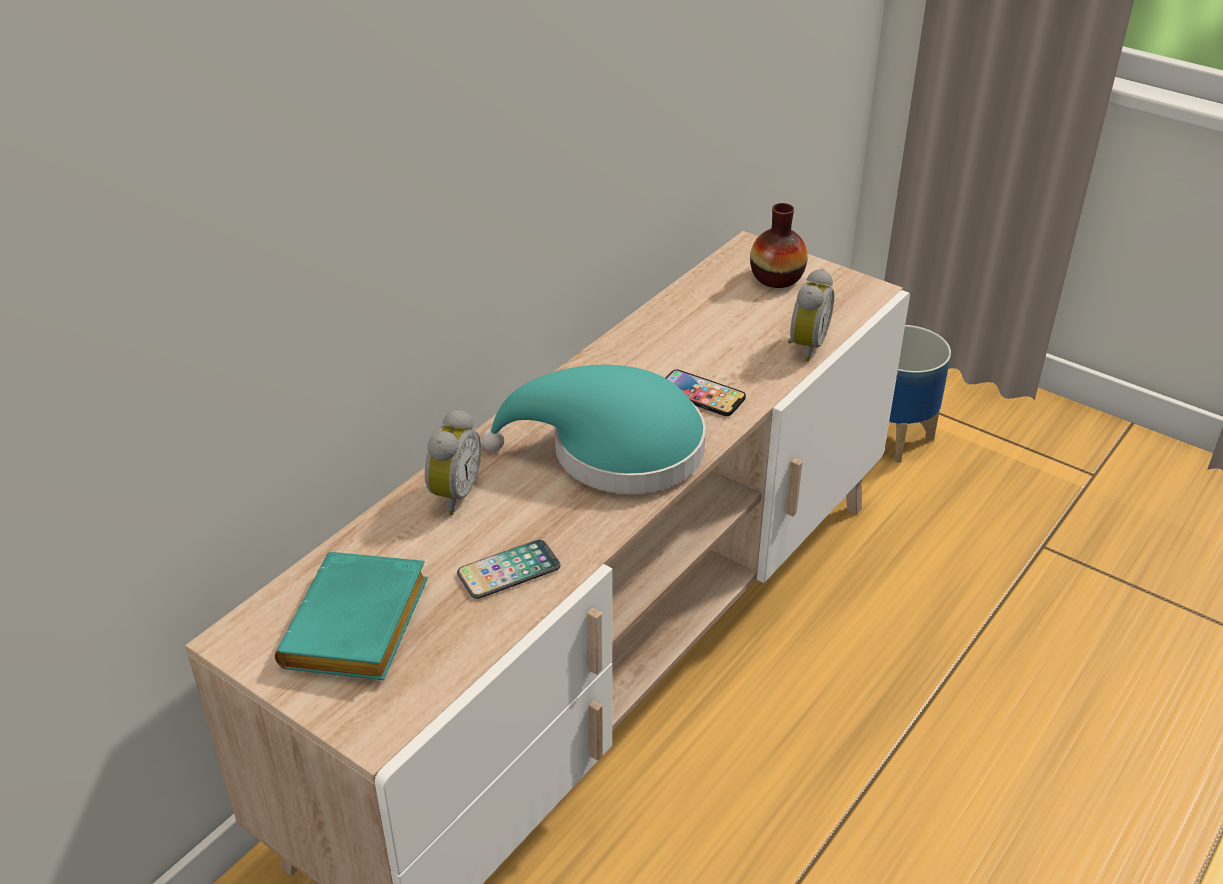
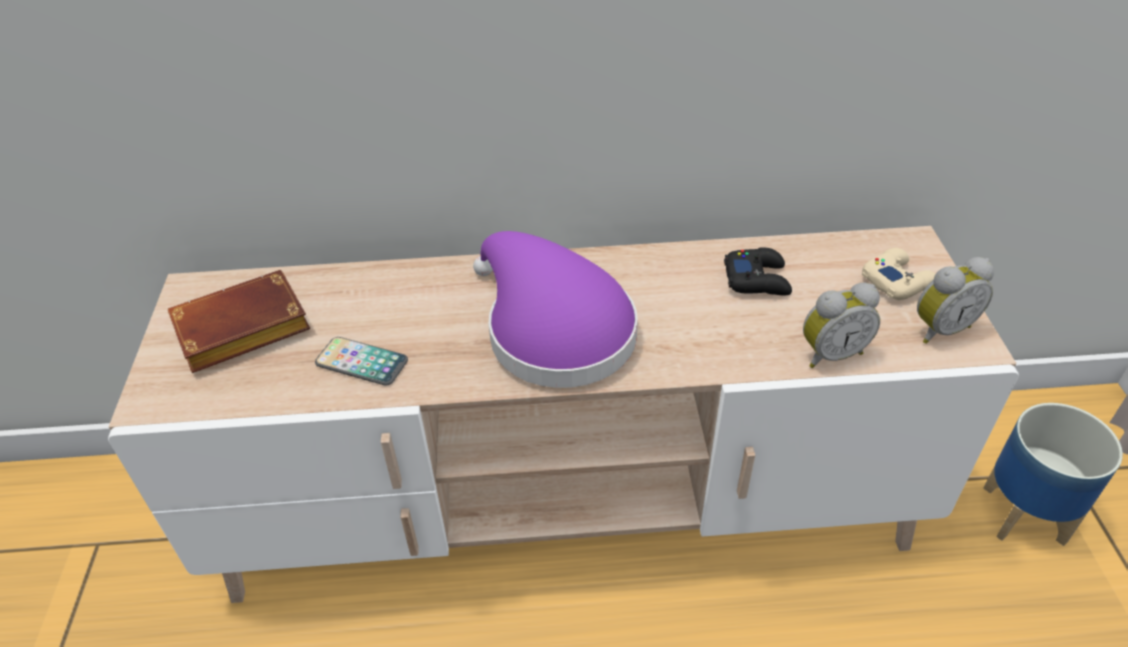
camera: 50 degrees right, 5 degrees up
(359, 629) = (239, 332): turquoise book -> brown book
(452, 494) = (414, 286): alarm clock -> alarm clock (939, 328)
(614, 450) = (553, 330): turquoise hat -> purple hat
(693, 329) = (757, 279): none -> black game controller
(701, 394) = (680, 334): phone -> none
(776, 277) = (898, 281): vase -> beige game controller

